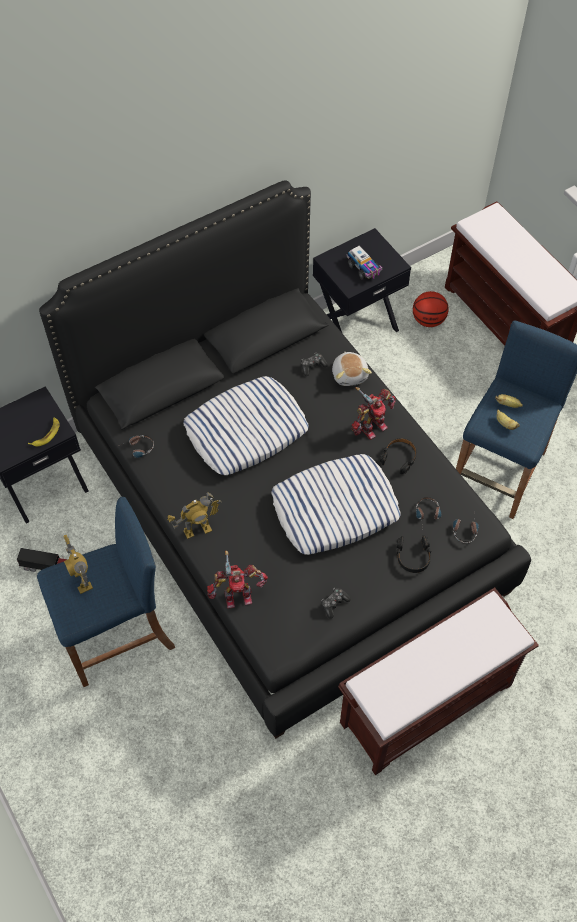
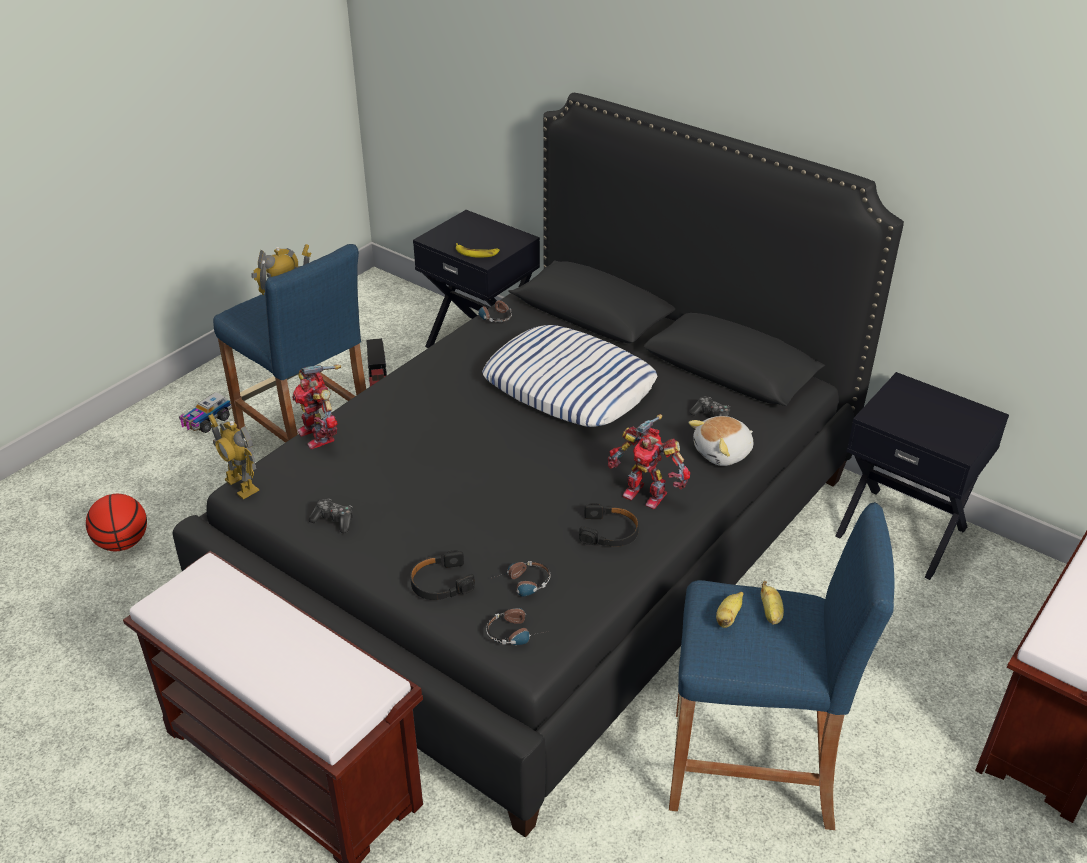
camera: 70 degrees right, 20 degrees down
(197, 530) = (401, 383): toy robot -> toy robot (241, 485)
(335, 508) = (488, 488): pillow -> none
(364, 269) = (920, 420): toy truck -> toy truck (207, 421)
(428, 320) = (979, 609): basketball -> basketball (123, 543)

